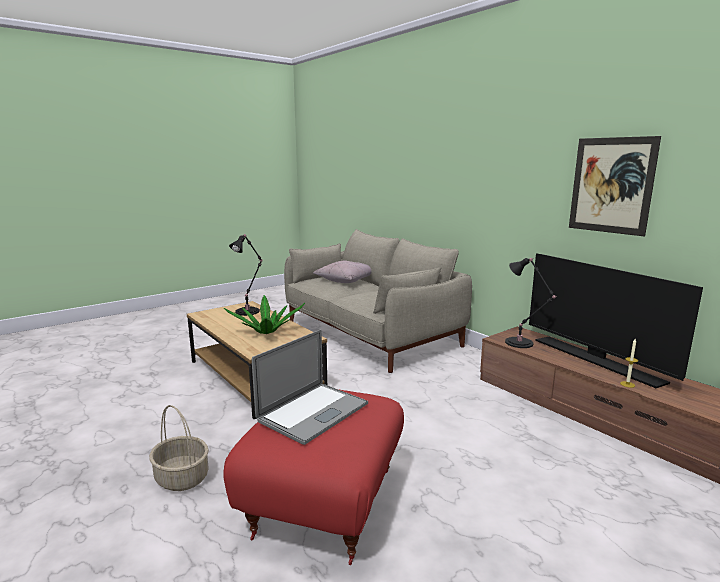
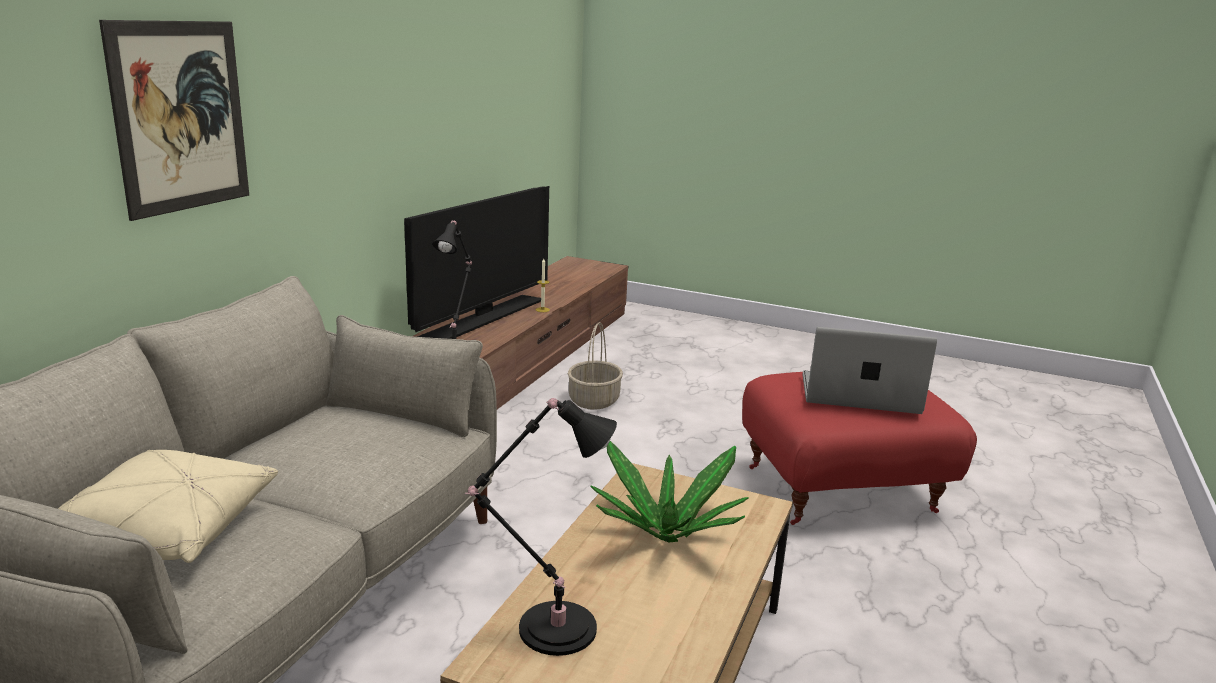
camera: 120 degrees left, 5 degrees up
(181, 478) = (957, 605): basket -> basket (594, 401)
(346, 280) = (164, 530): purple pillow -> beige pillow
(611, 185) = (425, 97): picture -> picture (181, 117)

